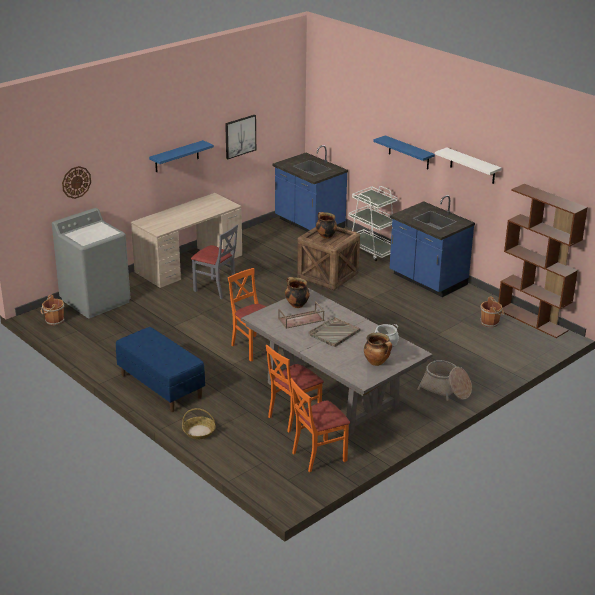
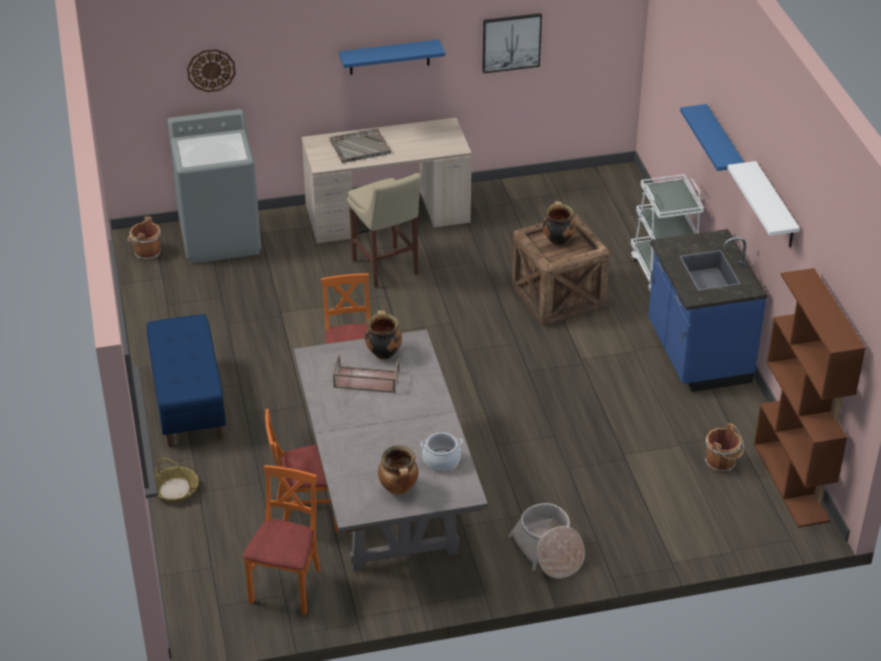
camera: 30 degrees right, 10 degrees up
(216, 289) = (386, 269): grey chair -> beige stool
(309, 224) = (612, 195): blue counter -> none
(319, 456) = (287, 586): orange chair -> orange chair turned 105 degrees clockwise
(333, 333) = (388, 418): grey tray -> grey tray (359, 147)

